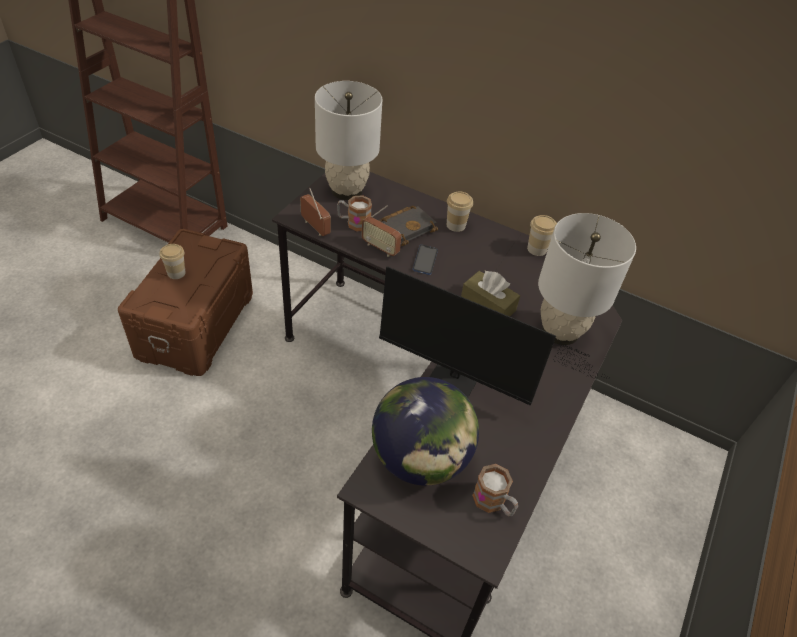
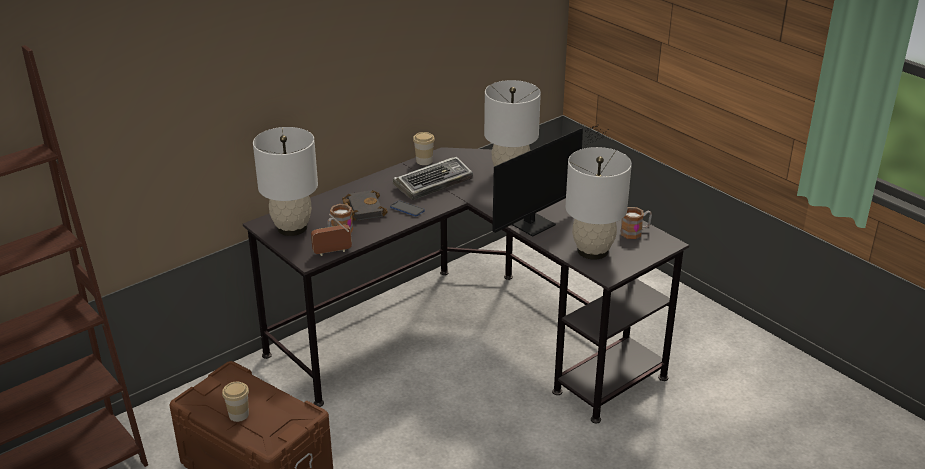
camera: 65 degrees left, 15 degrees down
(380, 248) = (379, 226): radio -> none
(420, 459) = (593, 251): globe -> white table lamp
(456, 225) = (374, 187): cup -> none
(488, 304) = (470, 194): brown tissue box -> none
(494, 268) = (434, 183): none -> keyboard

